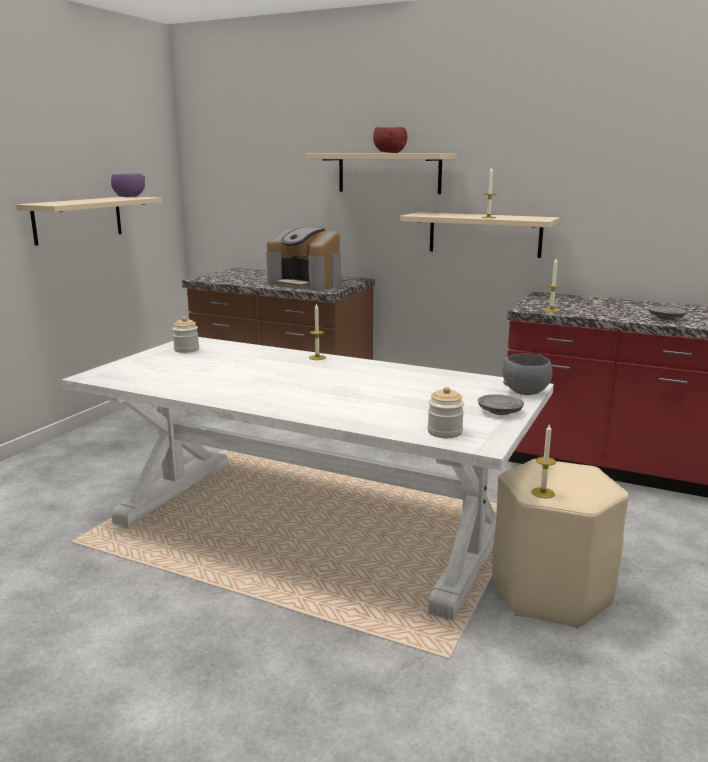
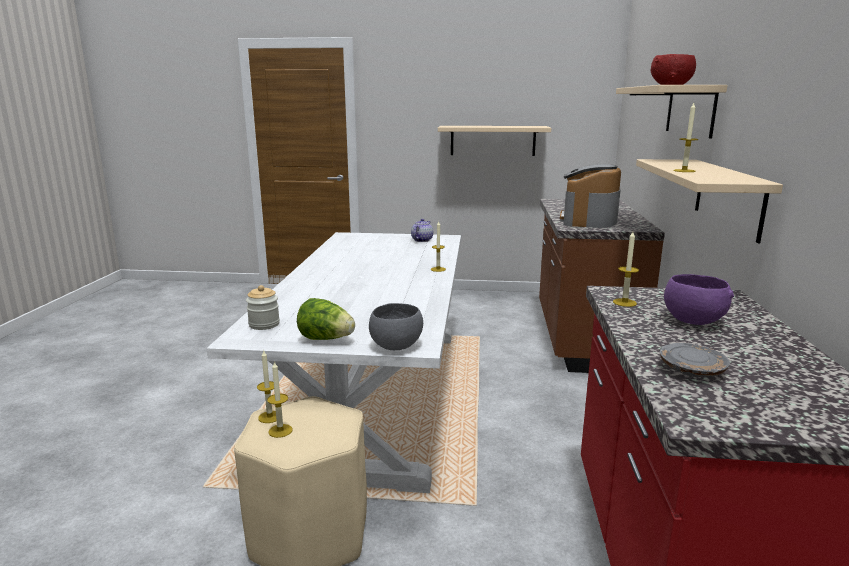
camera: 70 degrees right, 0 degrees up
(128, 197) = (535, 126): purple bowl -> purple bowl (692, 321)
(186, 349) = (421, 240): jar -> teapot
(499, 411) = (326, 339): grey plate -> lettuce
(570, 489) = (280, 431): none -> candle

